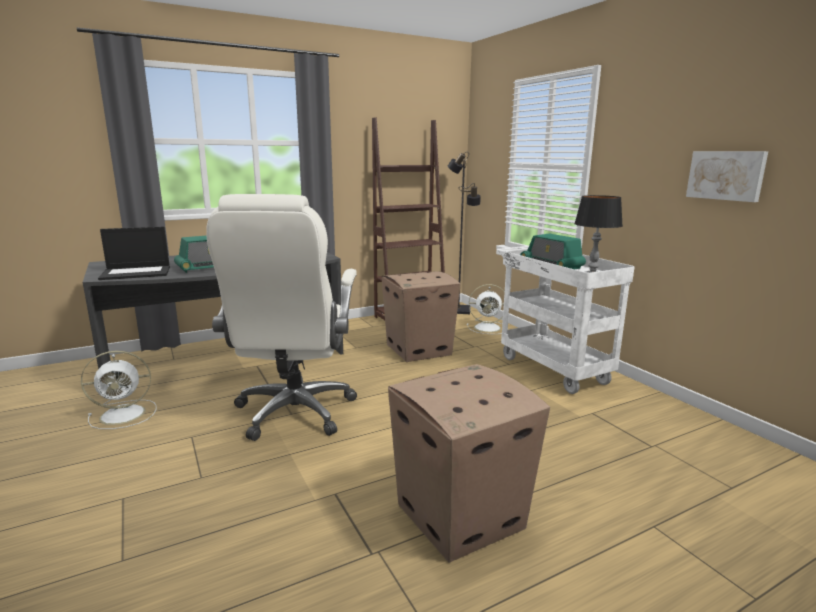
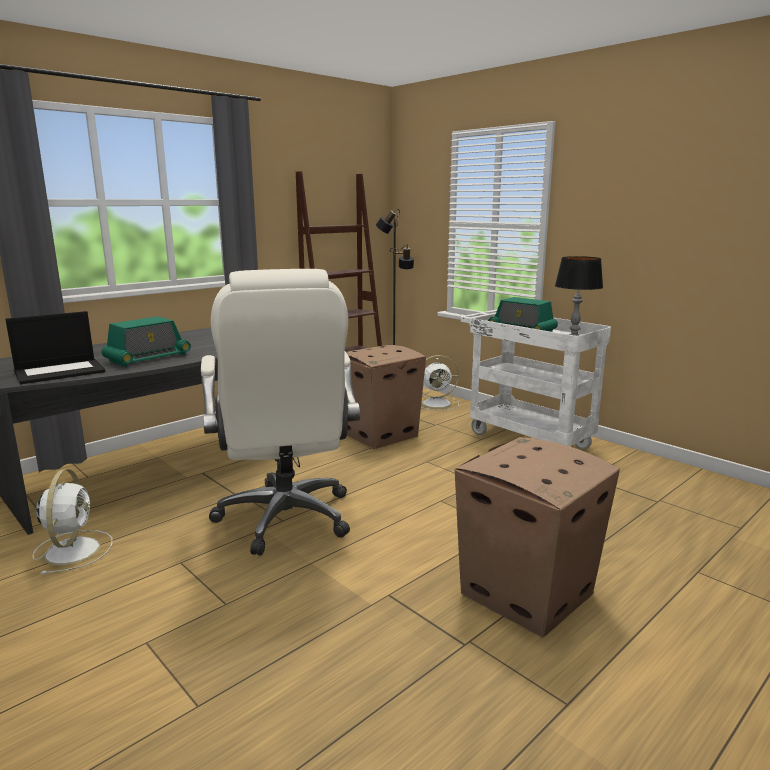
camera: 15 degrees left, 0 degrees up
(125, 414) = (73, 549): white fan -> white fan turned 60 degrees counterclockwise
(726, 175) = (695, 234): picture -> none

